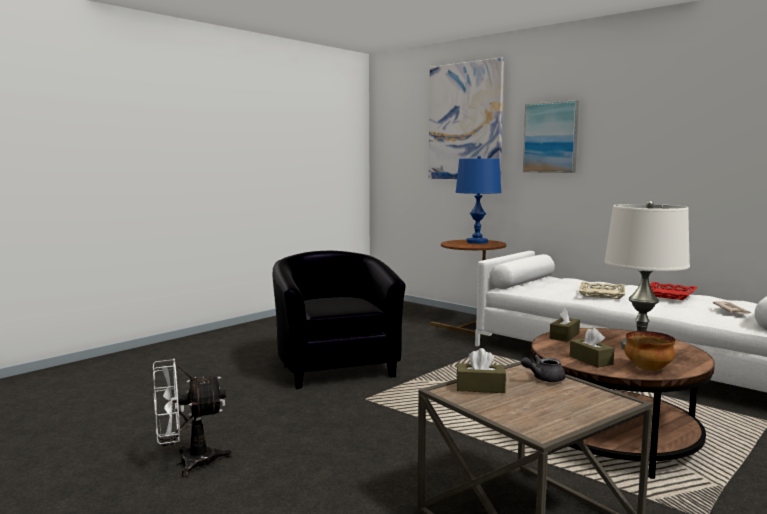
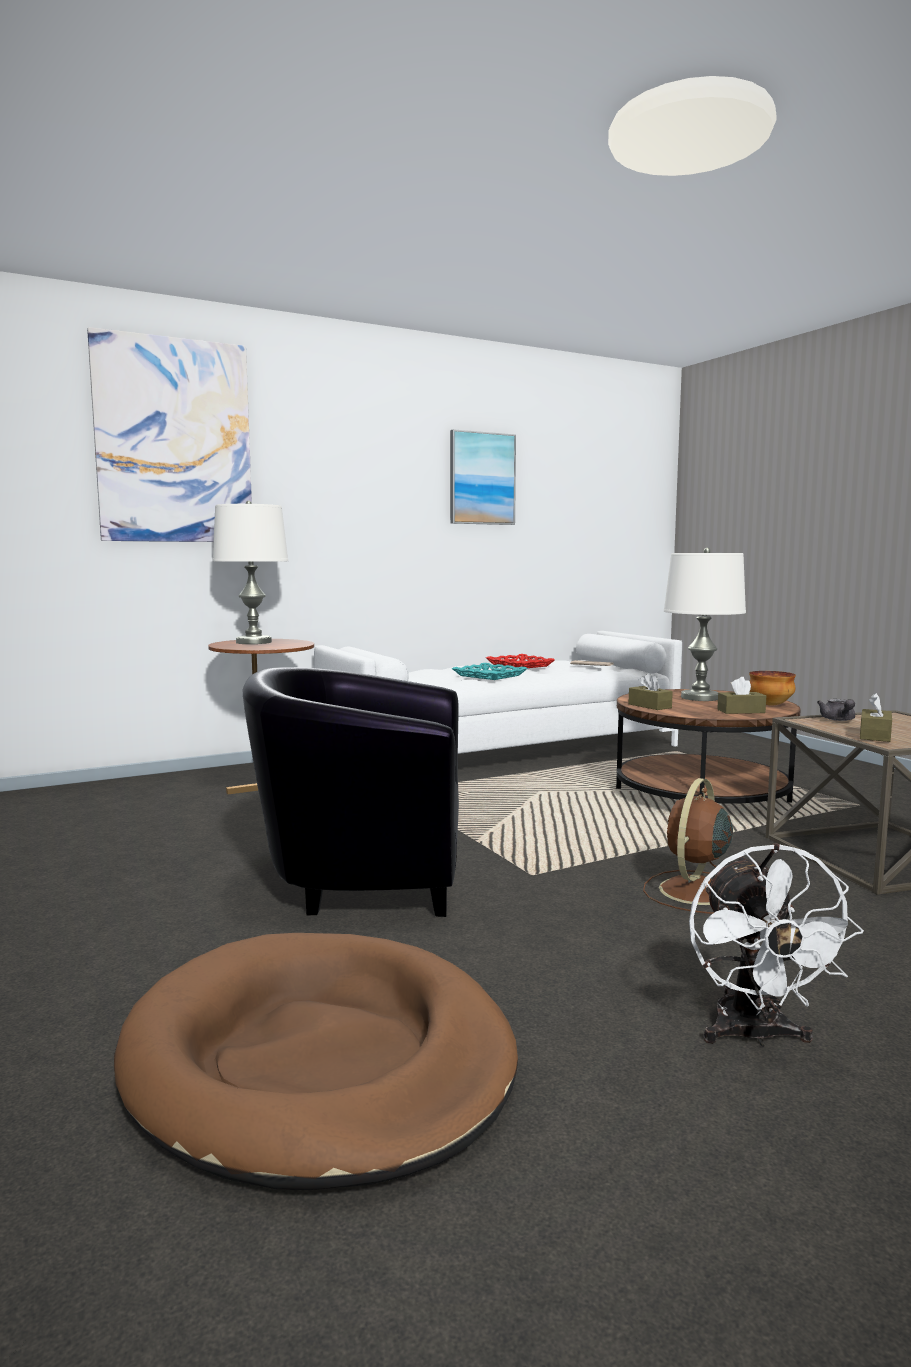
camera: 70 degrees left, 0 degrees up
(162, 388) = (319, 1061): none -> brown dog bed
(370, 443) = (693, 892): none -> brown fan
(477, 242) = (254, 642): blue table lamp -> white table lamp
(550, 137) = (329, 480): picture -> picture (481, 478)
(602, 294) = (490, 675): beige tray -> turquoise tray

